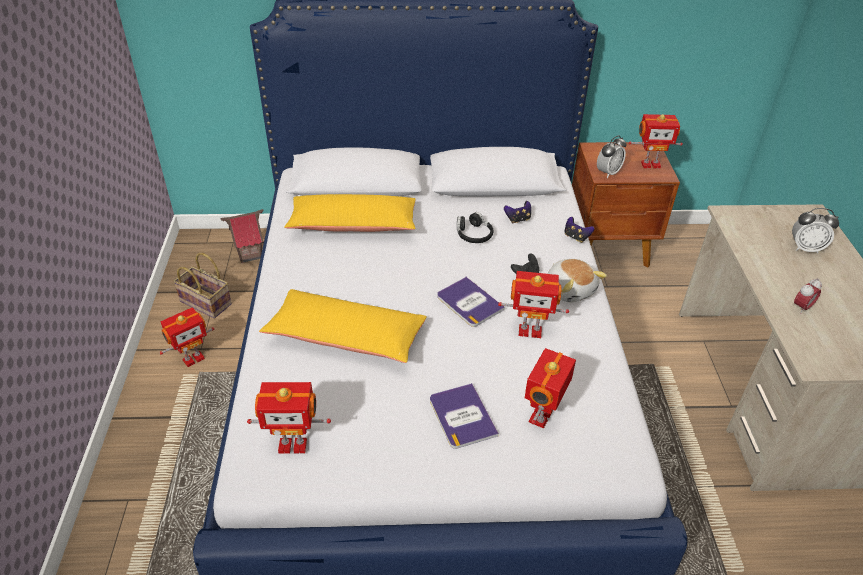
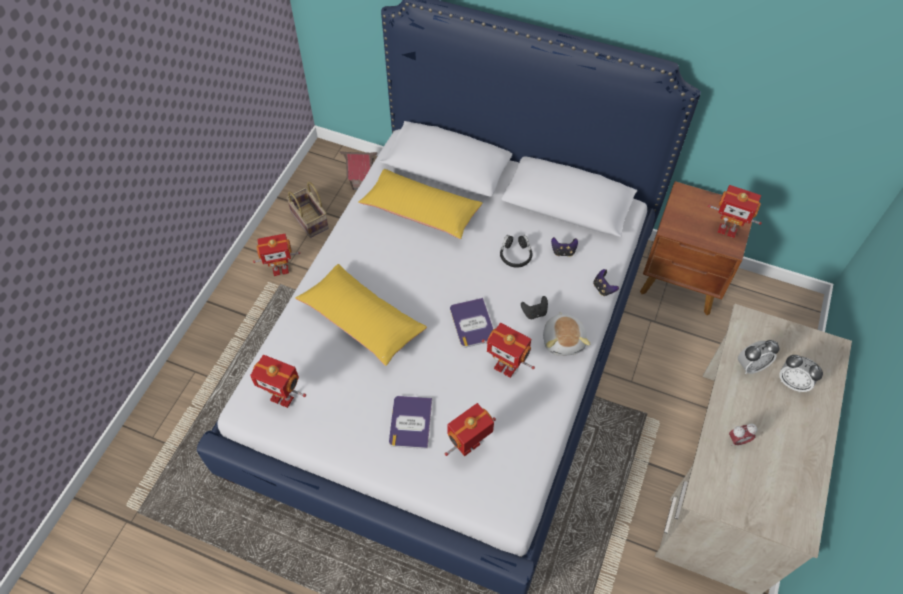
camera: 25 degrees right, 15 degrees up
(608, 172) = (678, 227): alarm clock -> alarm clock (751, 366)

